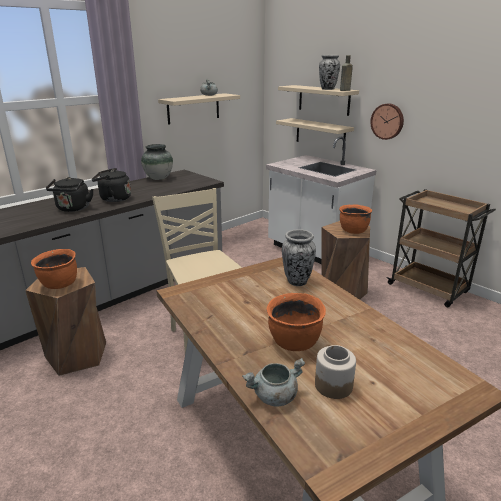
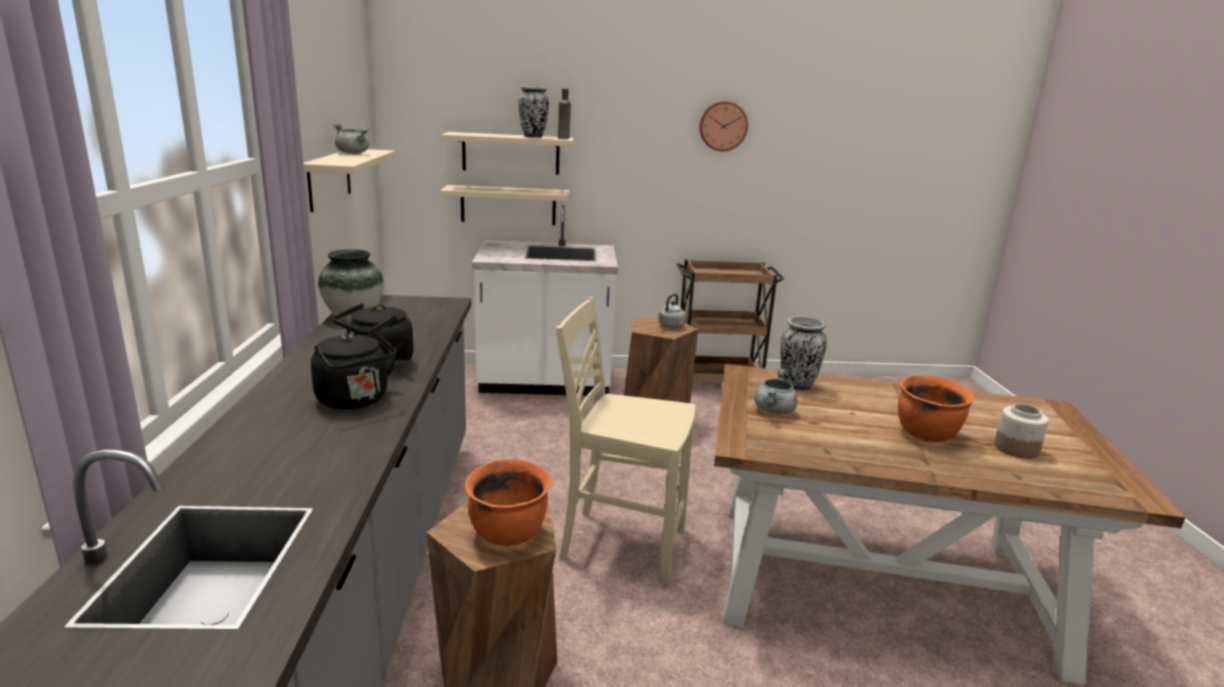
camera: 50 degrees left, 5 degrees down
(274, 397) = (1019, 479): grey cooking pot -> grey cooking pot (774, 411)
(353, 231) = (670, 326): orange cooking pot -> grey kettle
(387, 121) = (622, 178): wall clock -> wall clock (723, 126)

